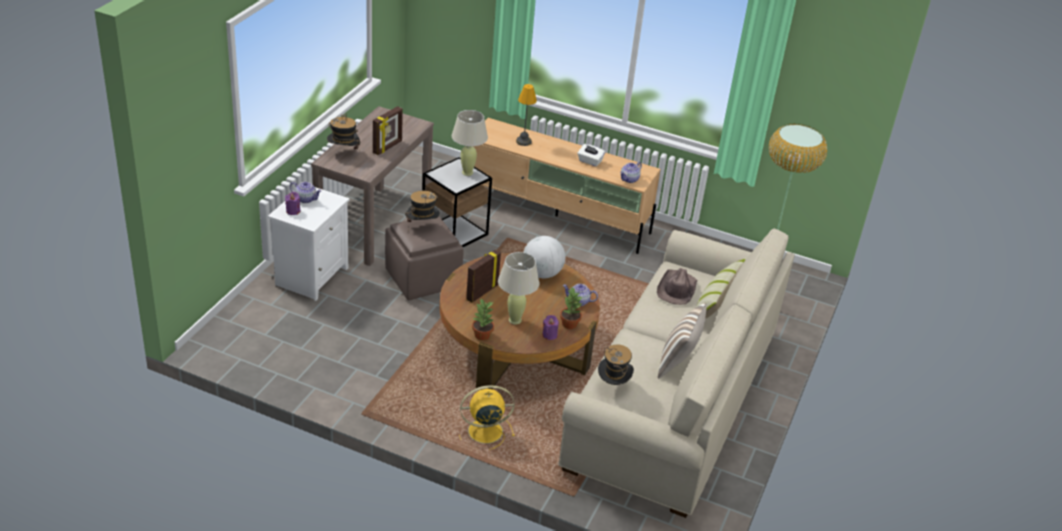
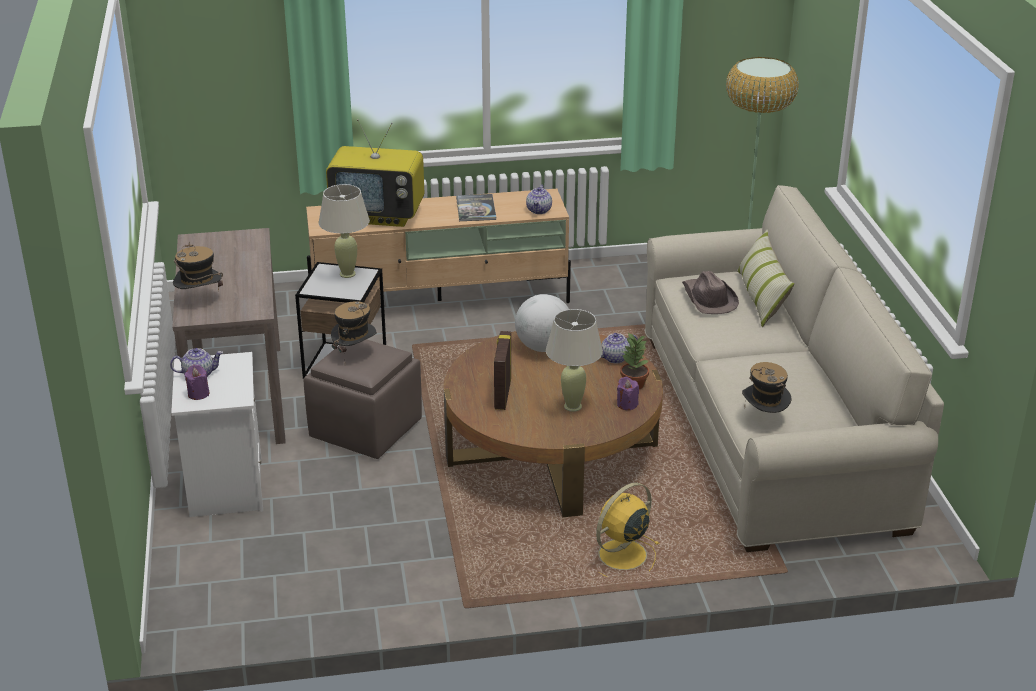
camera: 30 degrees left, 5 degrees down
(388, 147) = (247, 273): picture frame -> none
(482, 335) = (558, 438): potted plant -> none
(524, 141) = (379, 215): table lamp -> television
(590, 161) = (476, 209): white tissue box -> book
(678, 363) = (797, 367): pillow -> none

